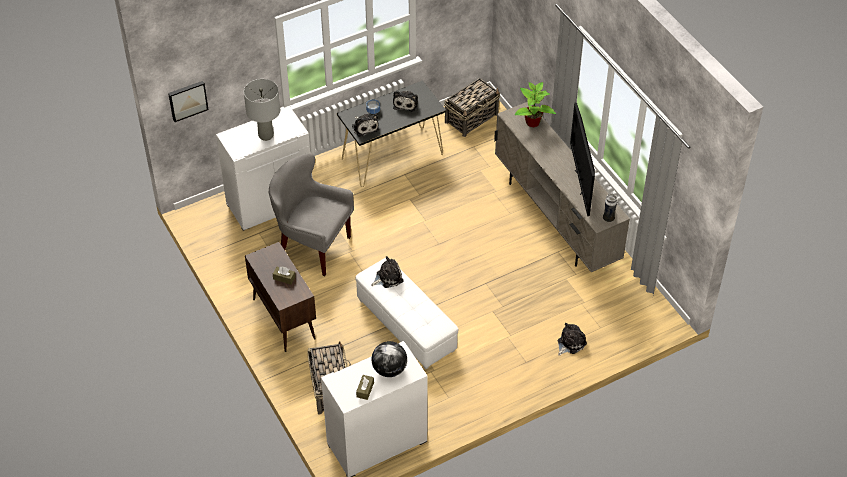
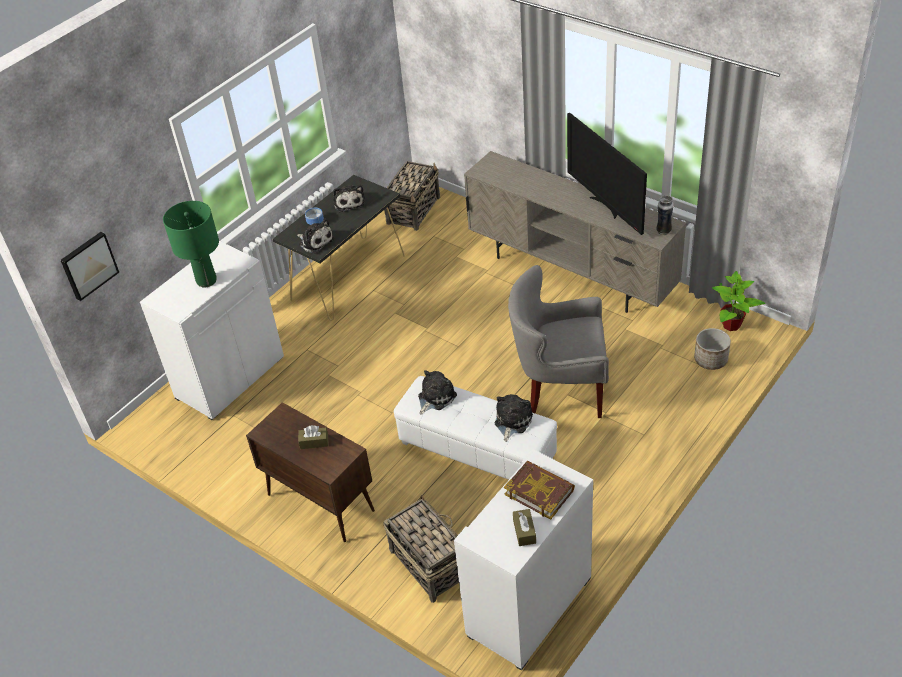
camera: 20 degrees left, 5 degrees down
(266, 135) = (206, 281): grey table lamp -> green table lamp
(312, 247) = (310, 406): grey armchair -> grey armchair (560, 391)
(389, 369) = (539, 492): globe -> book
(533, 122) = (510, 169): potted plant -> potted plant (731, 325)
(570, 343) = (678, 394): plush toy -> plush toy (512, 421)
(611, 327) = (711, 360): none -> planter

